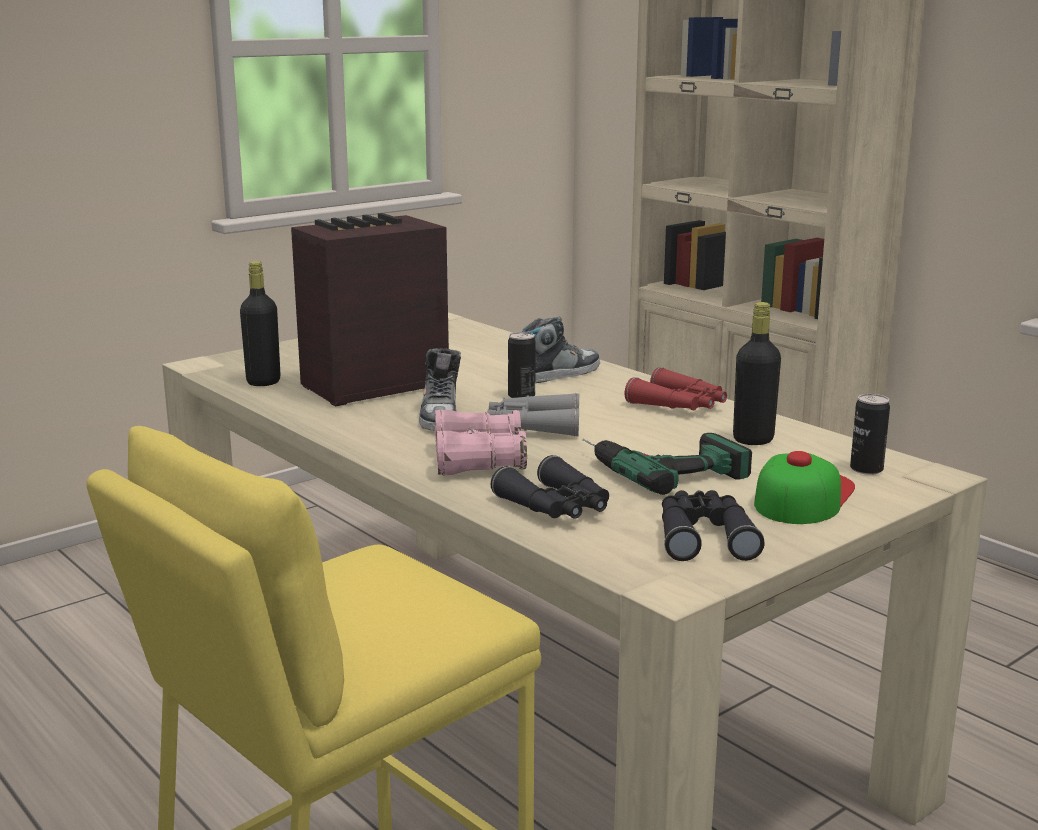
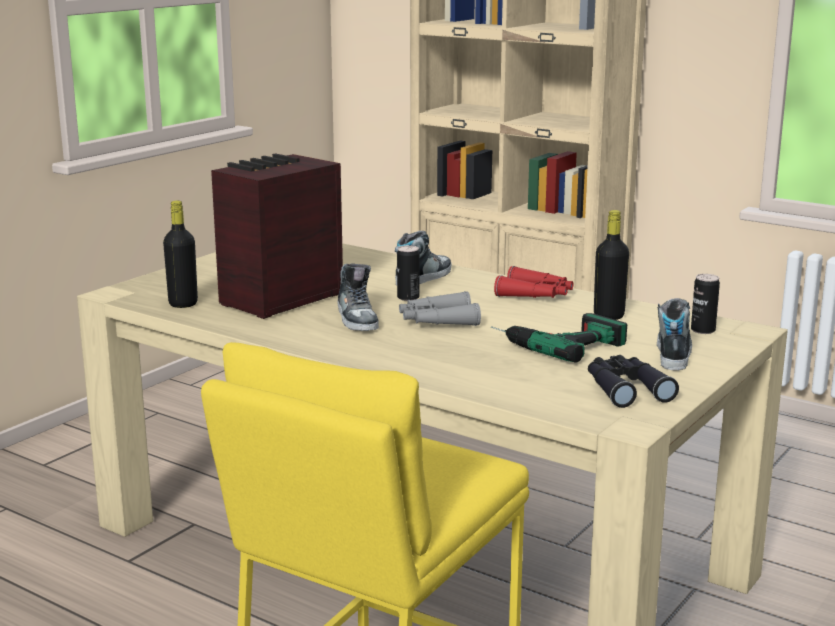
camera: 15 degrees left, 0 degrees up
(478, 461) = (416, 351): pink binoculars -> none
(556, 507) = (504, 379): black binoculars -> none
(803, 495) = (672, 353): cap -> shoe

